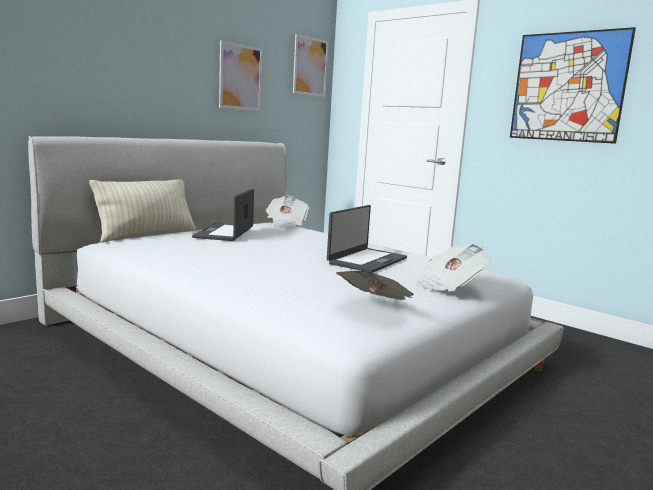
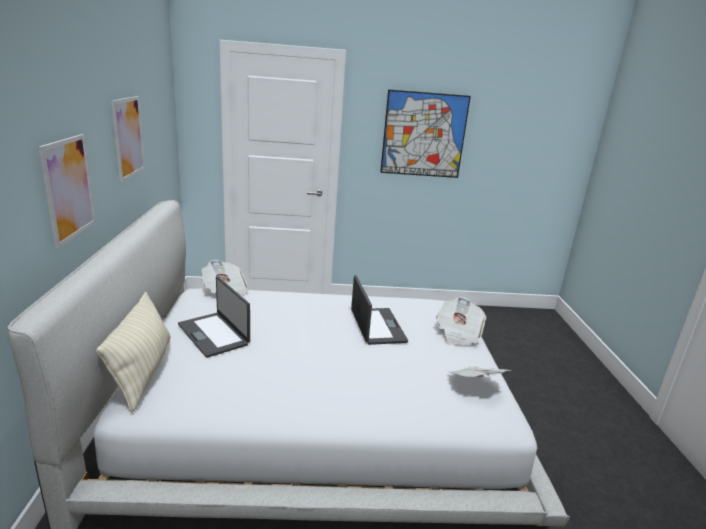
camera: 45 degrees left, 10 degrees up
(310, 66) = (165, 100): picture -> picture (68, 188)

